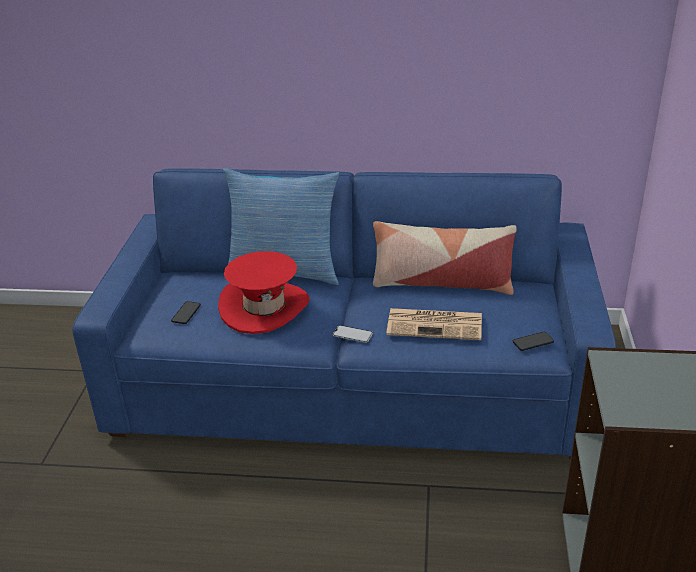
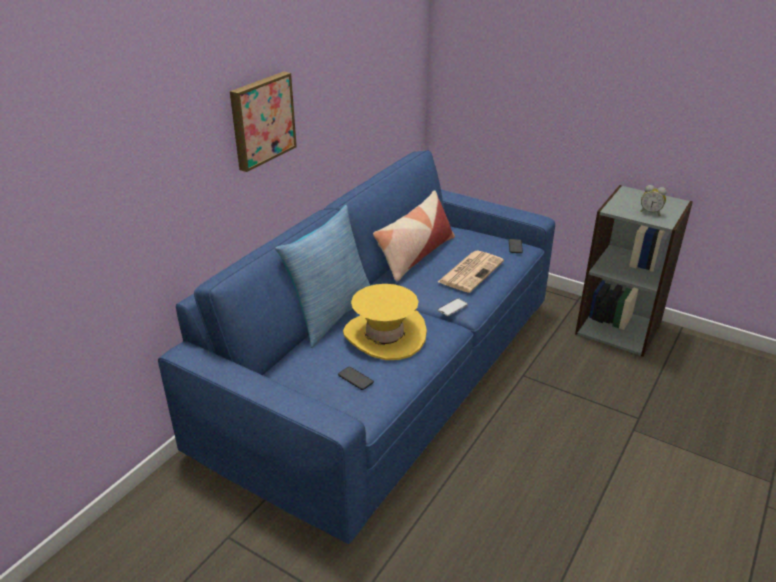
camera: 65 degrees left, 0 degrees up
(264, 307) = (384, 335): red hat -> yellow hat
(303, 54) = (261, 120): none -> picture
(641, 396) = (650, 212): none -> alarm clock

